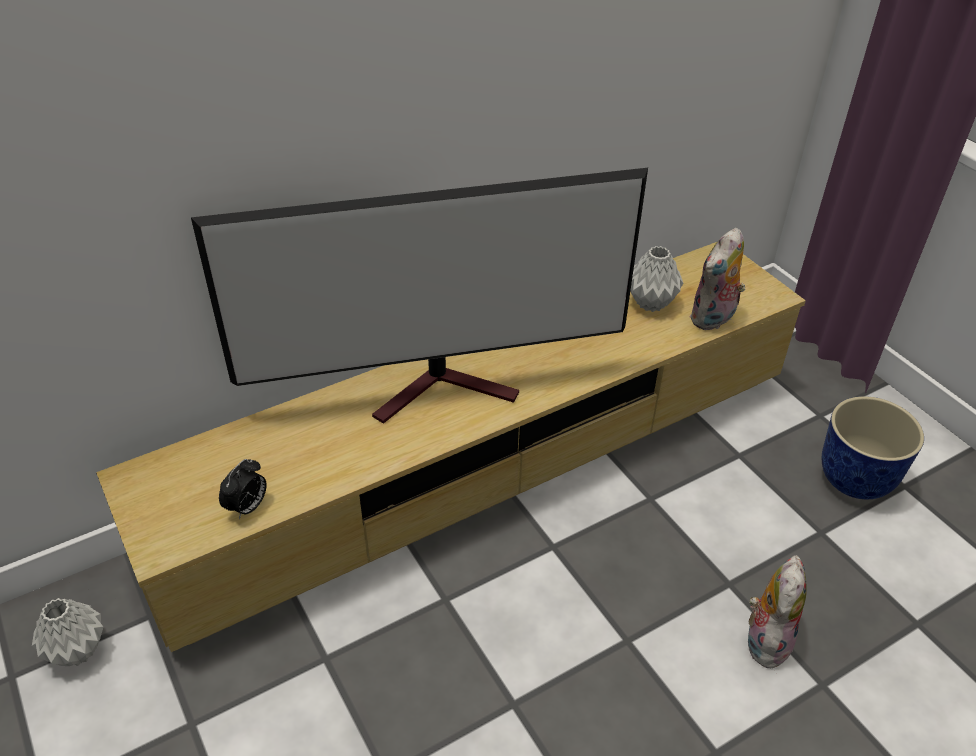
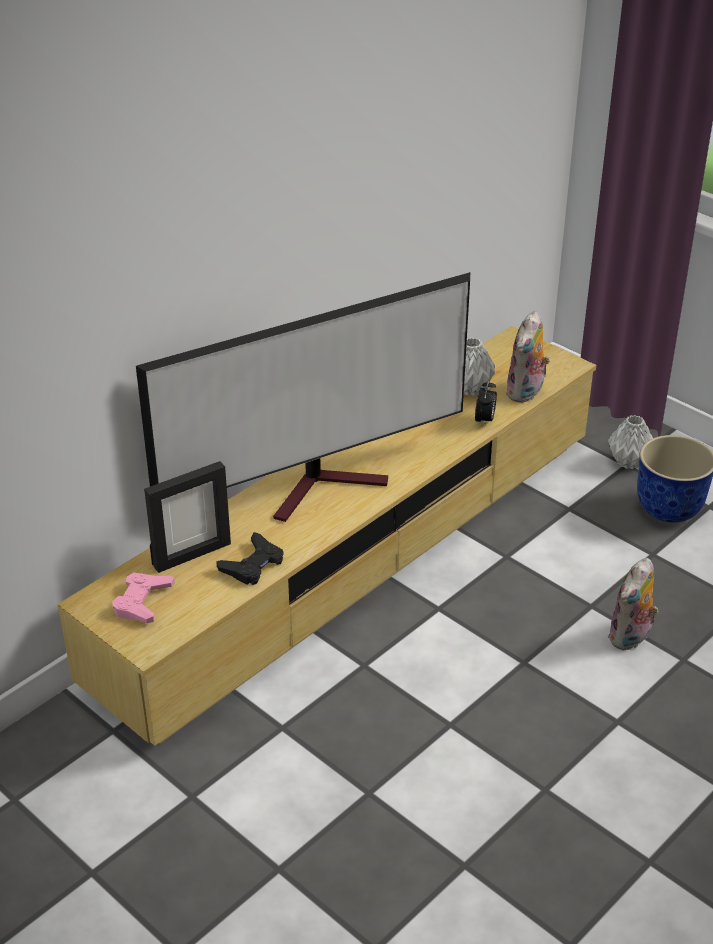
camera: 15 degrees left, 5 degrees down
(78, 652) = (64, 769): grey vase -> grey vase (629, 462)
(184, 490) = (142, 602): none -> pink game controller
(247, 507) = (204, 603): alarm clock -> alarm clock (485, 420)
(265, 442) = (191, 554): none -> picture frame
(324, 470) = (253, 565): none -> black game controller
(765, 638) = (631, 638): plush toy -> plush toy turned 150 degrees counterclockwise

